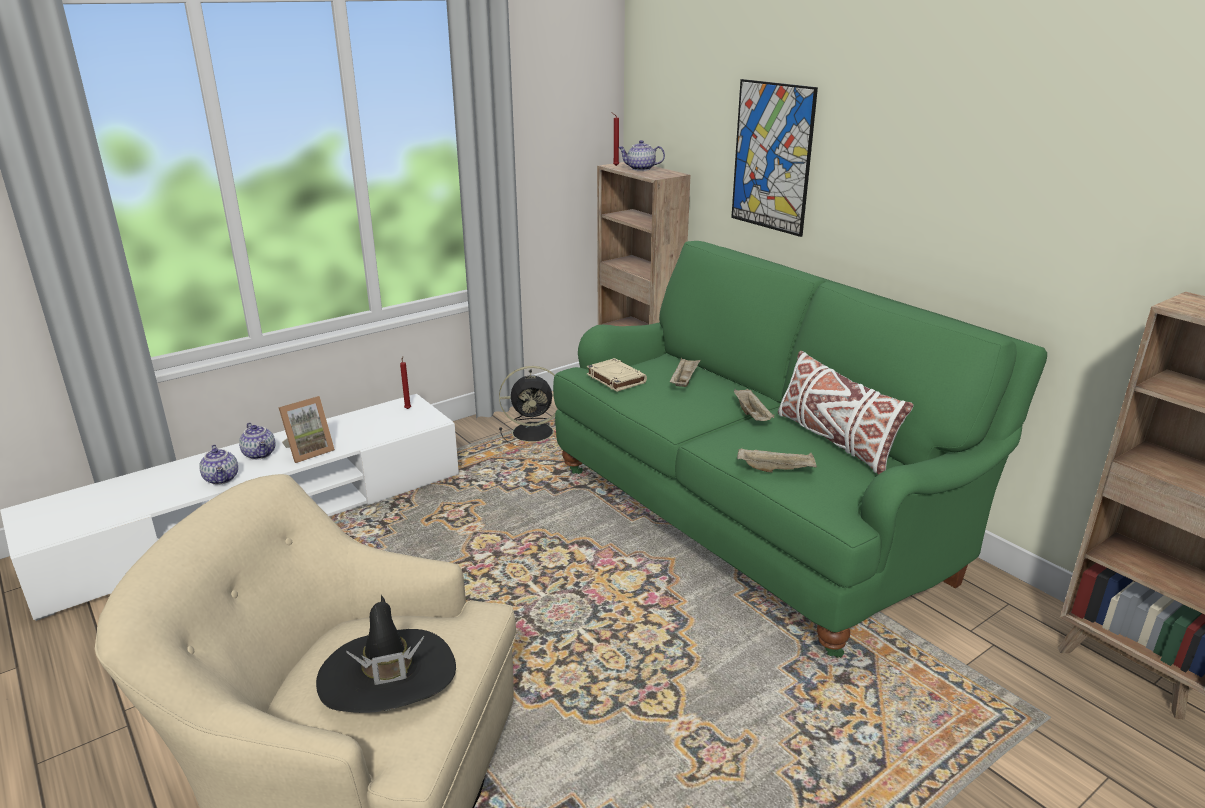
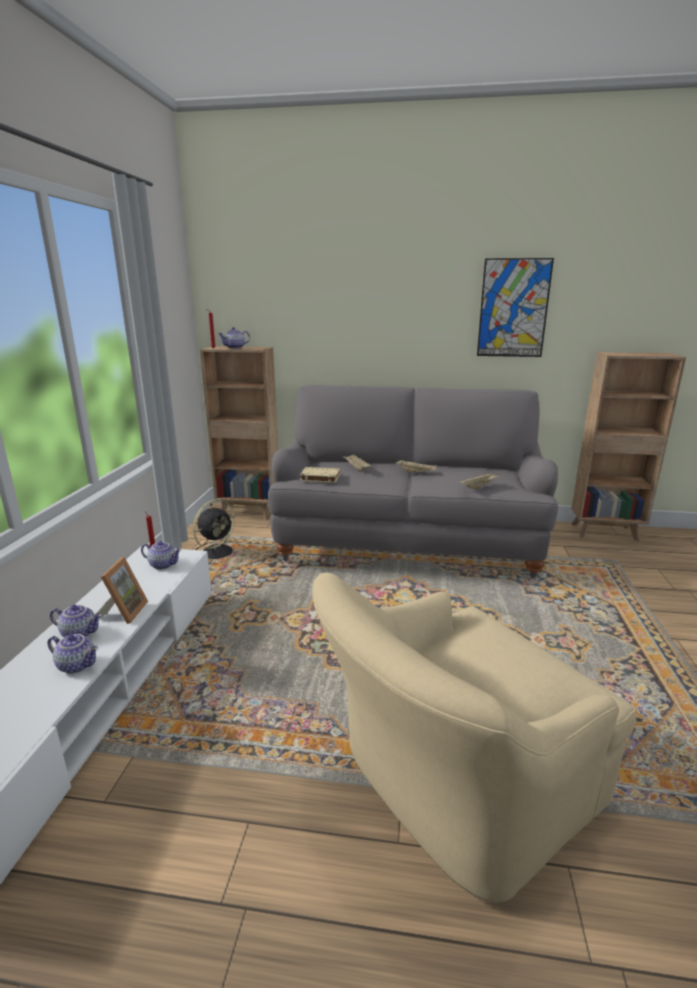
camera: 45 degrees left, 5 degrees down
(388, 676) = (512, 668): black hat -> none
(400, 421) = (163, 565): none -> teapot
(756, 518) = (407, 541): green sofa -> grey sofa
(772, 157) = (340, 326): picture -> picture (513, 308)
(834, 440) = (469, 469): white pillow -> none

